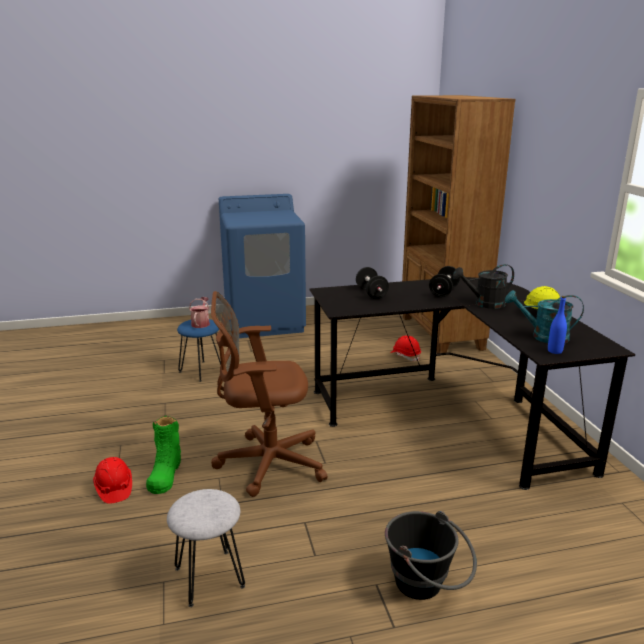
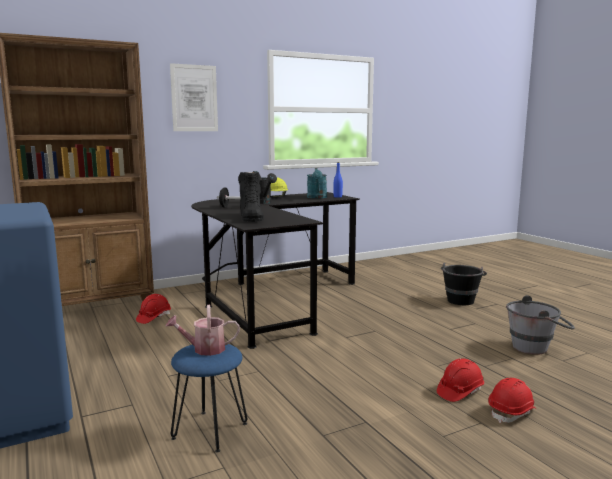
camera: 105 degrees left, 10 degrees down
(165, 473) = (459, 391): green boot -> red hard hat
(208, 577) = (537, 347): grey stool -> grey bucket
(265, 463) = (397, 351): brown office chair -> none
(371, 293) = (251, 217): black dumbbell -> black boot
(553, 157) = (194, 98): none -> picture

